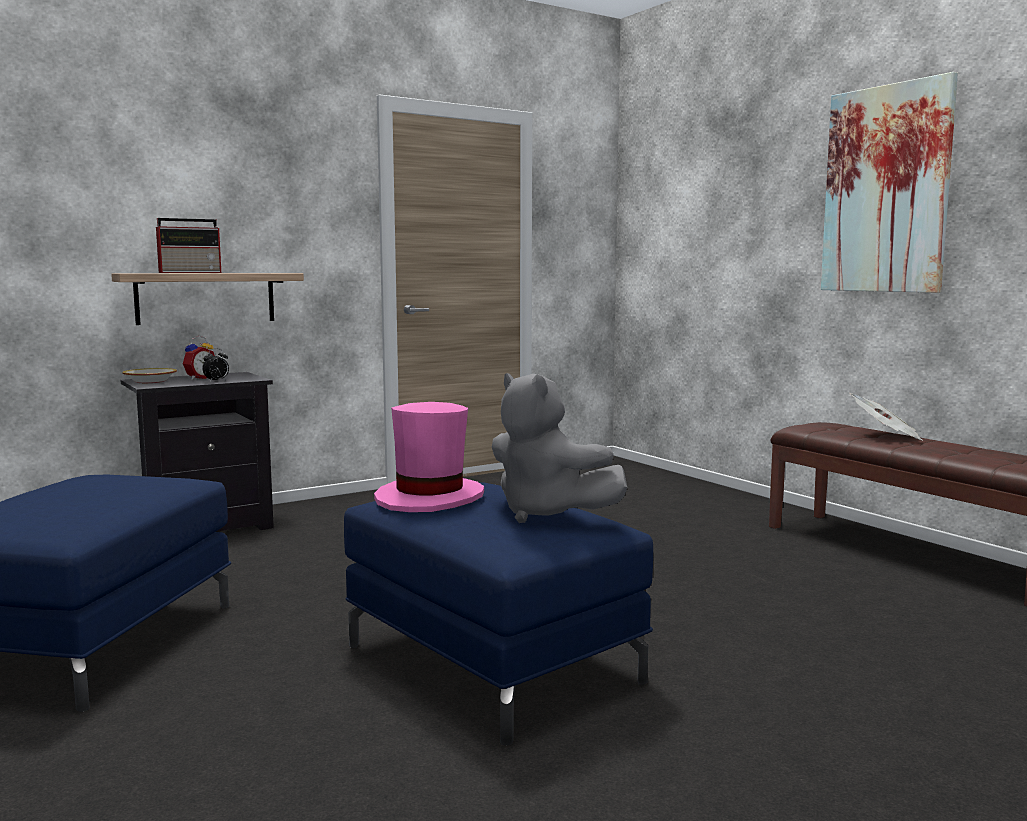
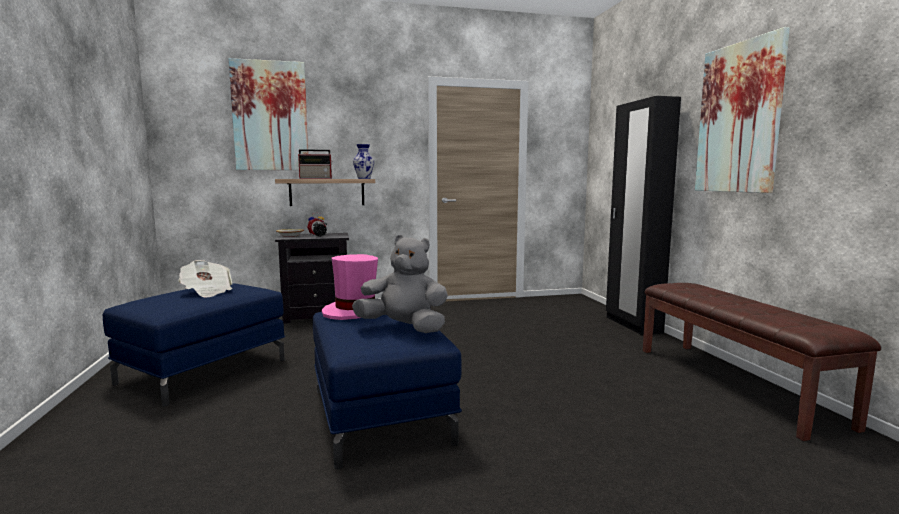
camera: 20 degrees right, 0 degrees up
(94, 153) = (270, 116): none -> picture
(276, 272) = (363, 178): none -> vase
(547, 514) = (404, 328): grey plush toy -> grey plush toy turned 135 degrees clockwise
(724, 493) = (632, 325): none -> black wardrobe
(885, 436) = (722, 296): newspaper -> newspaper (207, 292)

